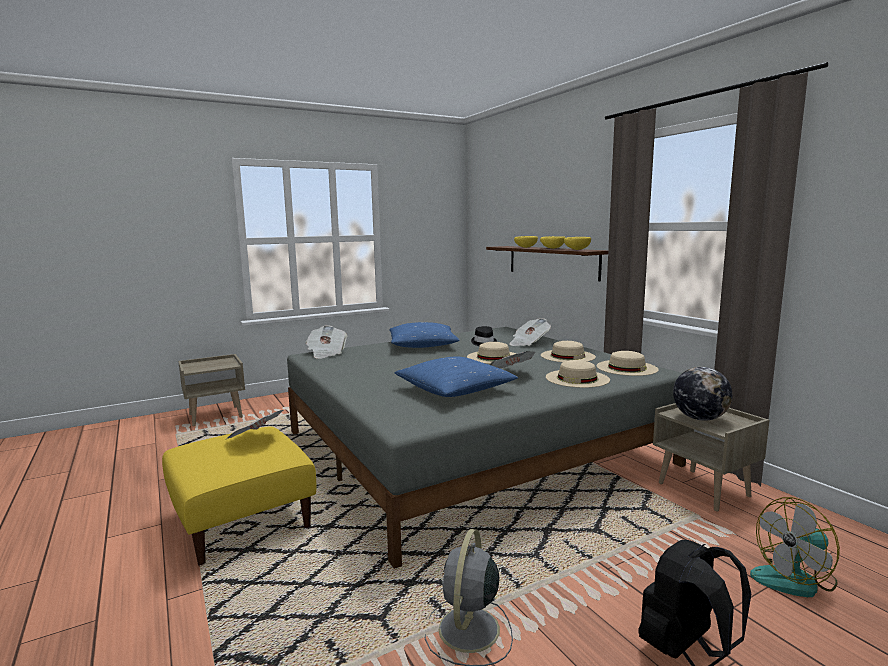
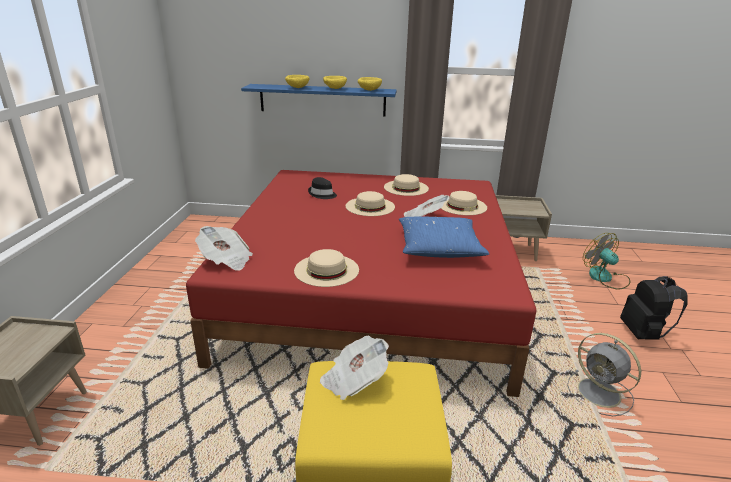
camera: 55 degrees left, 15 degrees up
(422, 345) = (284, 214): blue pillow -> none
(471, 448) = (371, 291): grey bed -> red bed
(528, 343) = (351, 183): newspaper -> none
(552, 262) = (322, 100): brown shelf -> blue shelf
(627, 367) = (457, 186): beige hat -> beige hat (326, 270)
(699, 418) = (519, 209): globe -> none
(794, 579) = (605, 278): fan -> fan turned 135 degrees clockwise

